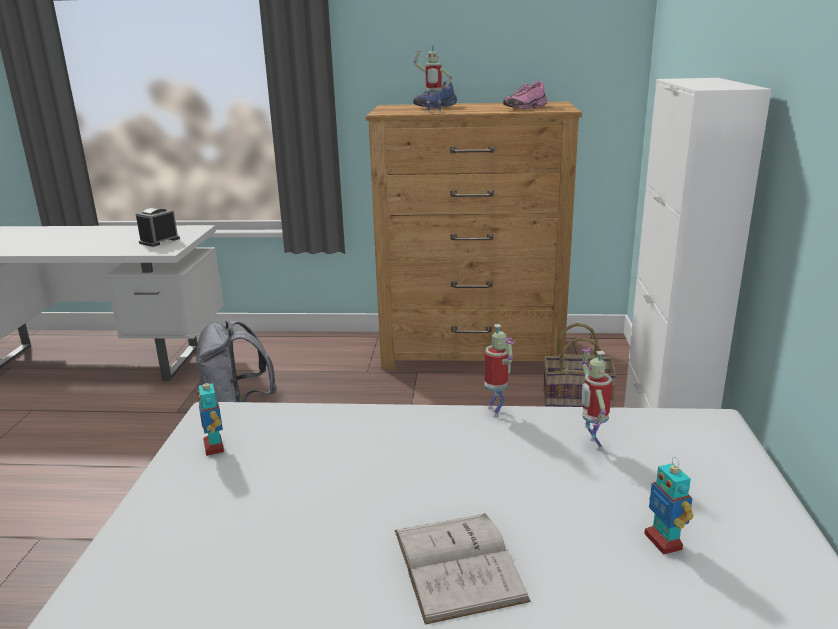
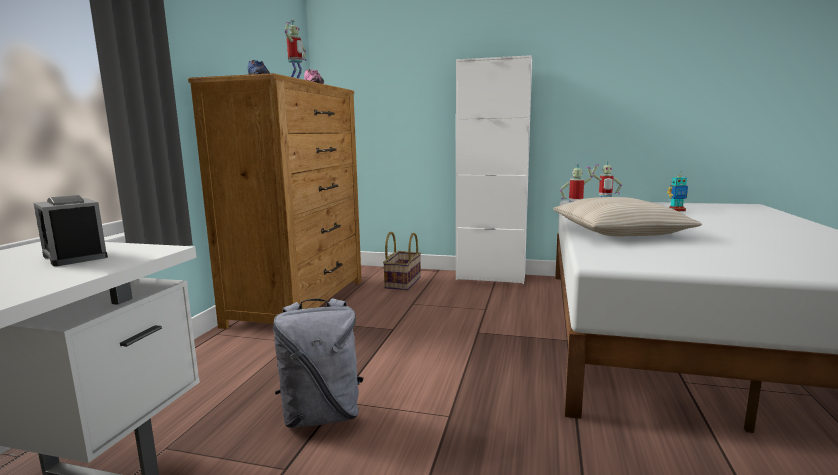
camera: 80 degrees left, 10 degrees down
(214, 447) = (654, 259): toy robot -> none
(387, 440) = (618, 231): none -> beige pillow
(458, 564) = (724, 226): white book -> none

